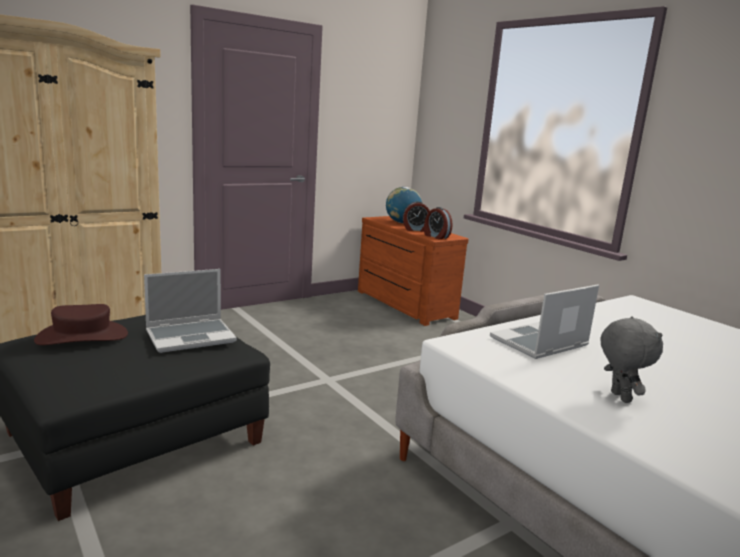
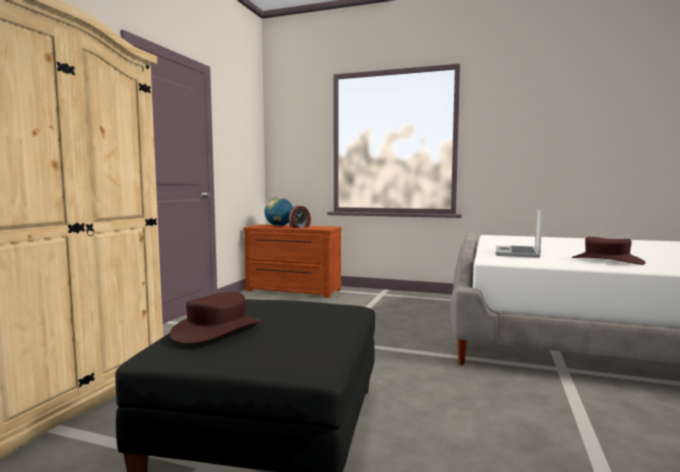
camera: 35 degrees left, 10 degrees down
(191, 336) = (305, 306): laptop -> none
(436, 236) = (322, 228): alarm clock -> none
(618, 397) = (606, 260): grey plush toy -> brown hat

